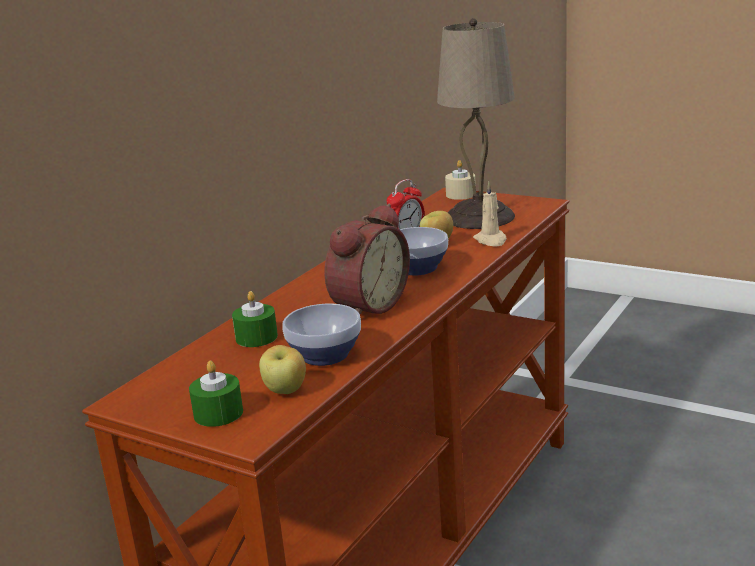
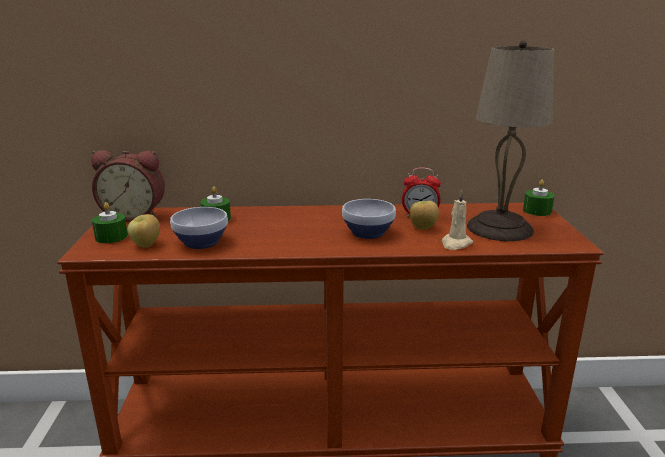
camera: 55 degrees right, 0 degrees up
(366, 306) = (287, 234): alarm clock -> alarm clock (135, 215)
(460, 195) = (537, 211): beige candle -> green candle

